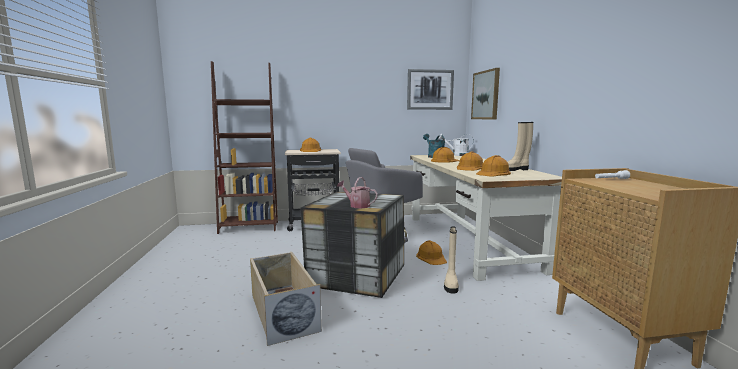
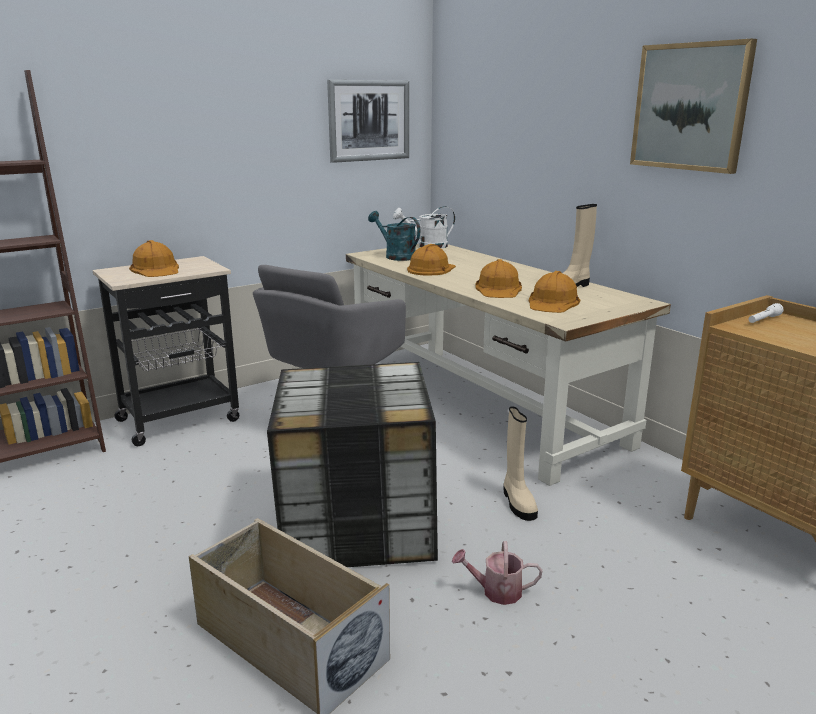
camera: 25 degrees left, 10 degrees up
(357, 205) = (373, 407): watering can -> watering can (496, 591)
(431, 257) = (451, 454): orange hard hat -> none
(486, 95) = (479, 137): picture -> picture (690, 107)

